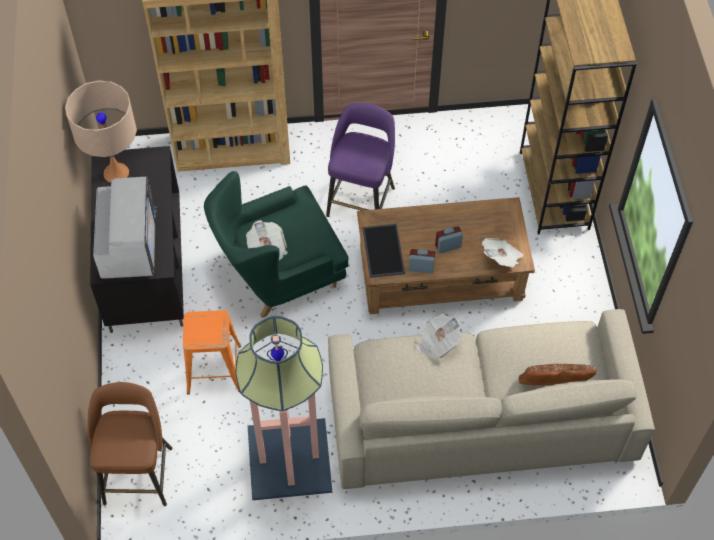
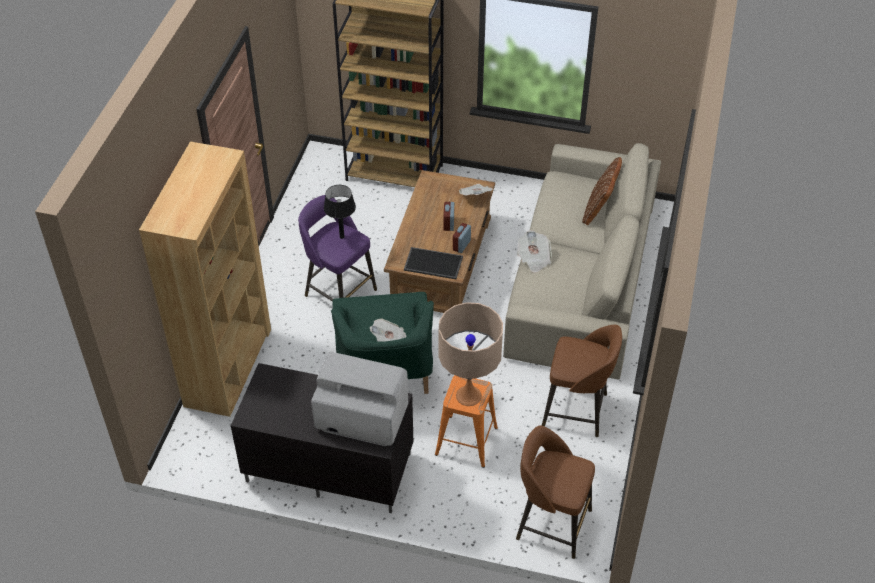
camera: 70 degrees left, 10 degrees down
(116, 172) = (267, 411): beige table lamp -> beige table lamp (468, 395)
(288, 459) = (577, 410): floor lamp -> brown stool
(367, 156) = (341, 237): none -> black table lamp

